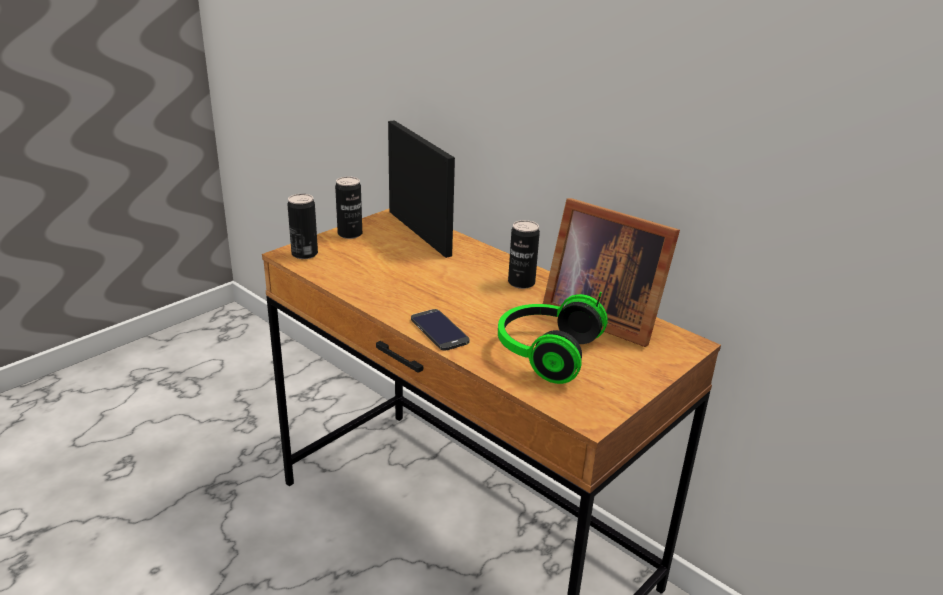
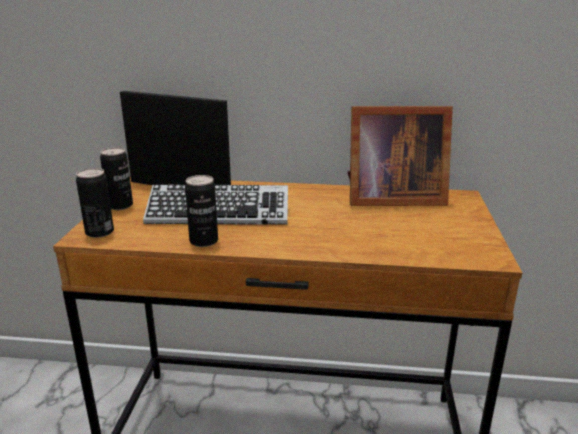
camera: 35 degrees left, 5 degrees down
(414, 271) = (218, 213): none -> keyboard
(439, 330) = (305, 246): phone -> none
(521, 283) = (309, 196): can -> can (204, 241)
(544, 353) = (398, 232): headphones -> none

